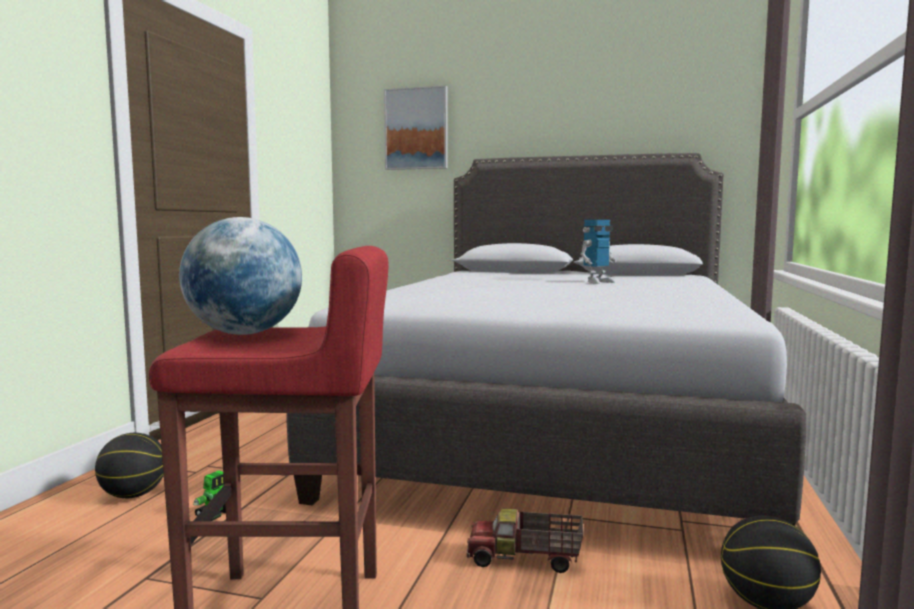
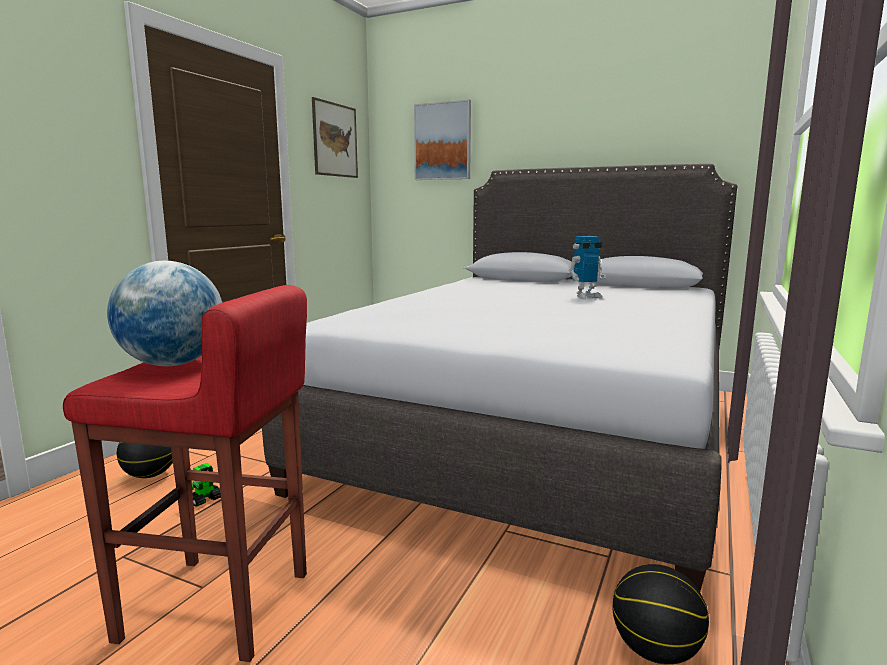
camera: 10 degrees right, 5 degrees up
(300, 123) = (335, 140): none -> picture
(525, 560) = (443, 574): toy truck -> none

